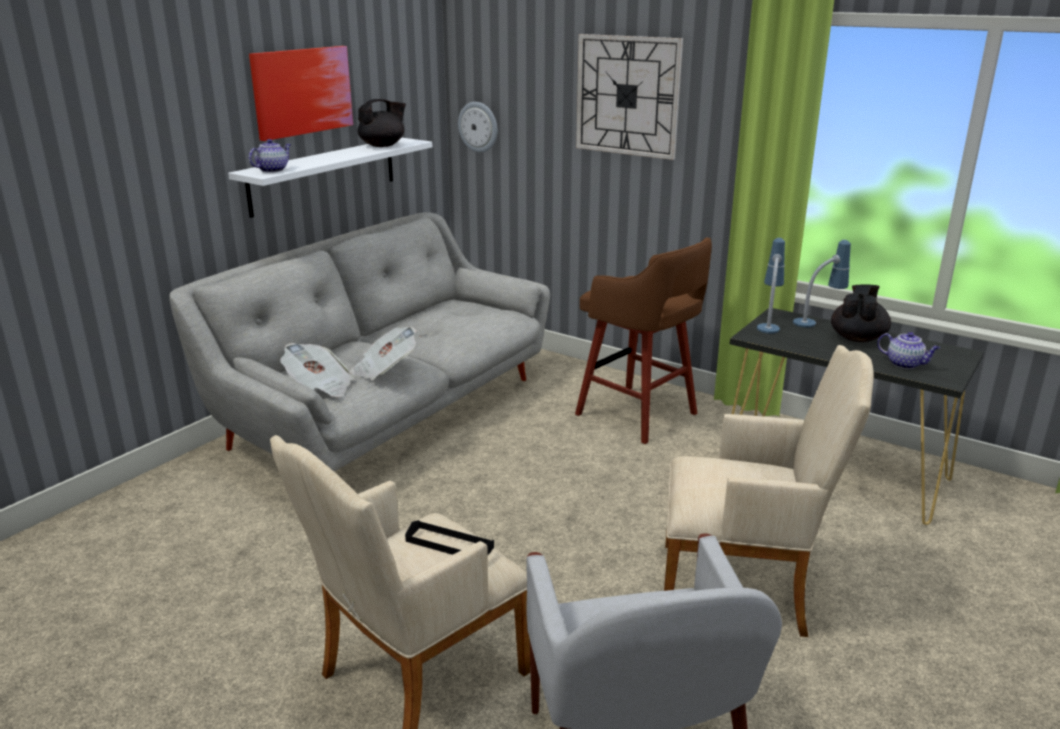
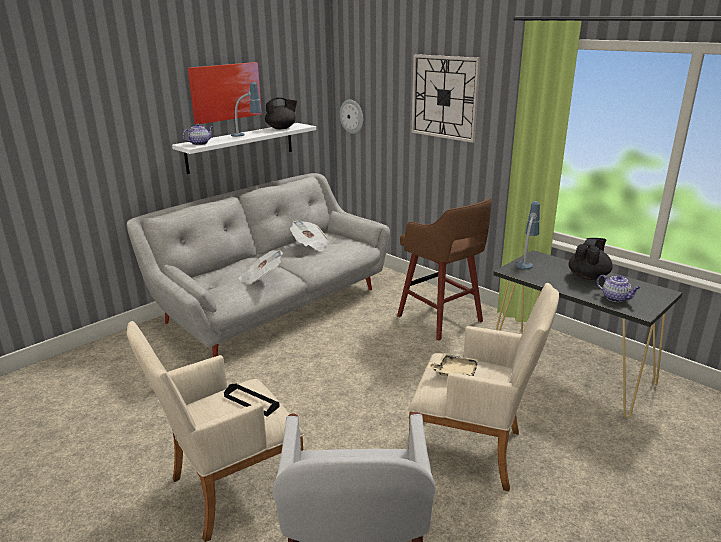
camera: 10 degrees right, 0 degrees up
(320, 386) = (216, 287): newspaper -> newspaper (310, 245)
(720, 479) = (454, 372): none -> beige tray
(817, 322) = (563, 262): table lamp -> table lamp (247, 135)

